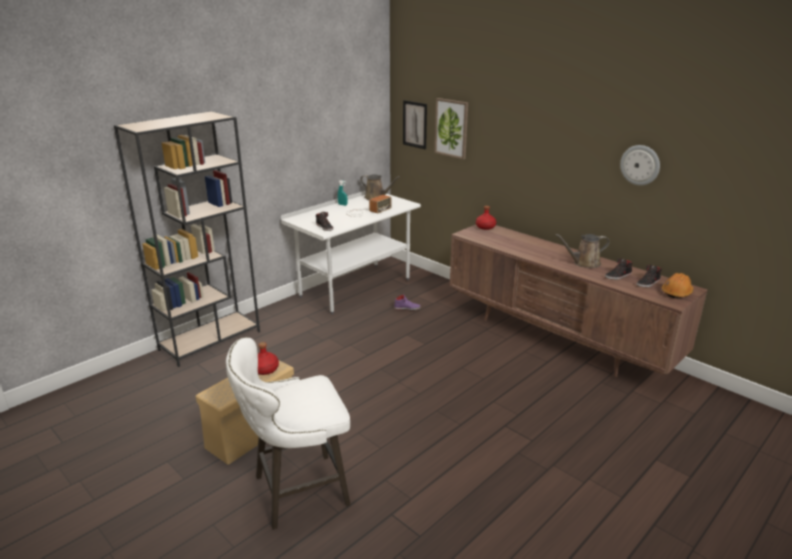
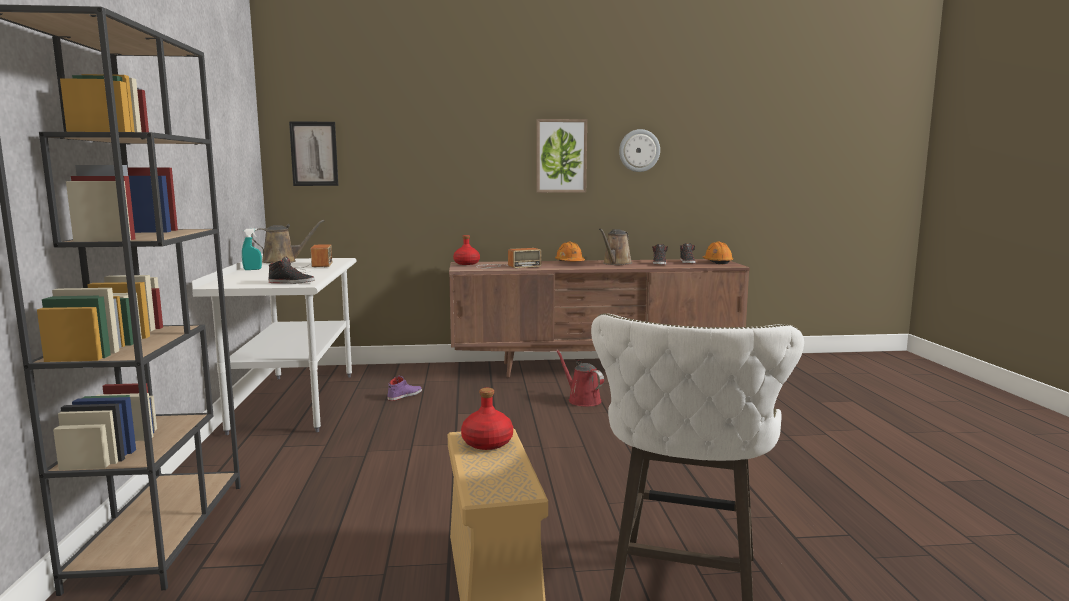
camera: 50 degrees left, 15 degrees down
(451, 128) = (382, 149): picture -> picture (561, 156)
(489, 361) = (582, 400): none -> red watering can
(497, 240) = (505, 266): none -> radio
(554, 249) = (570, 262): none -> orange hard hat

